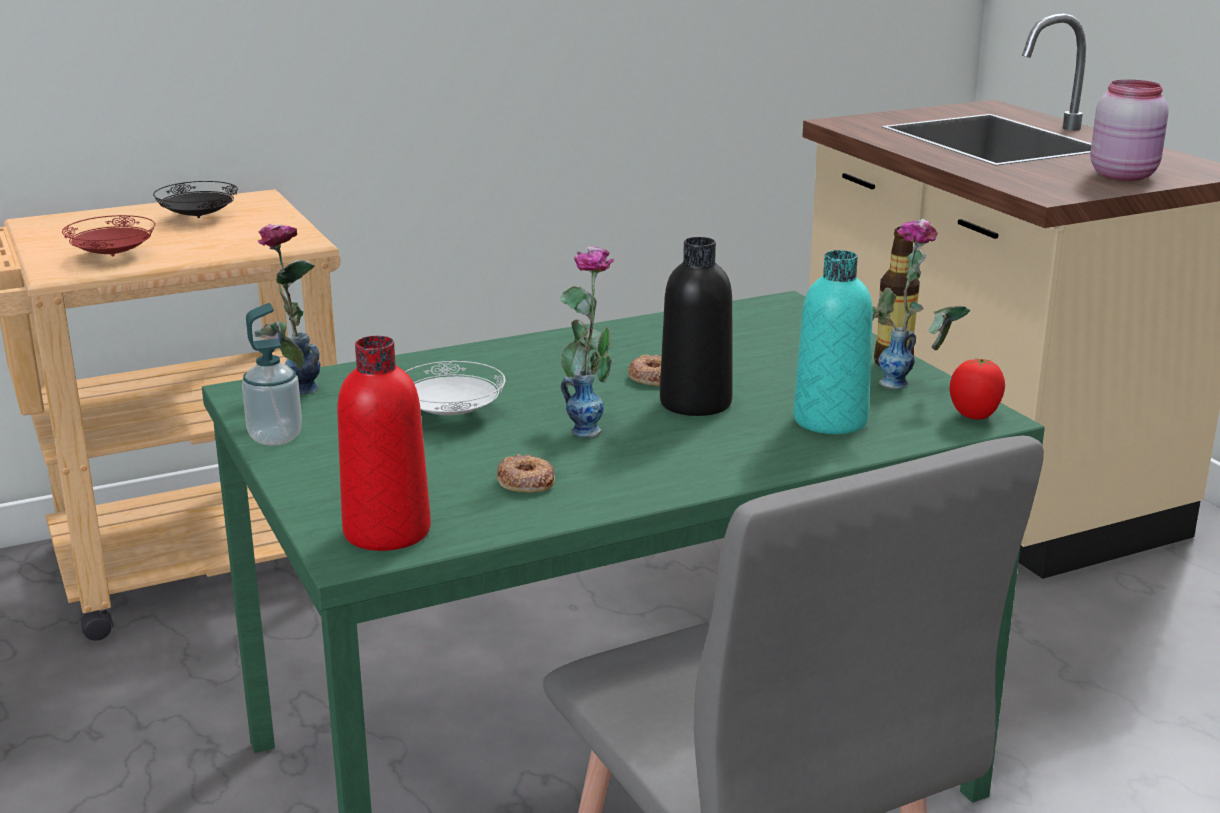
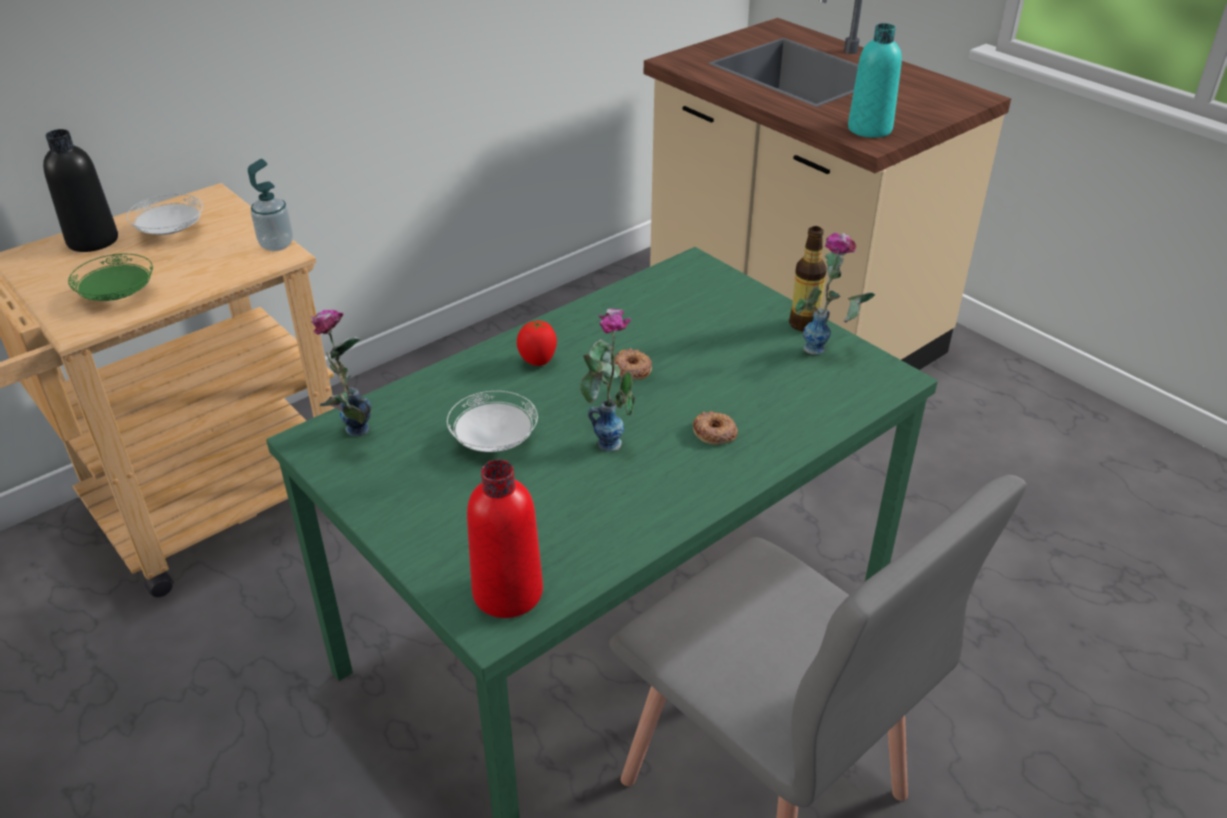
camera: 15 degrees left, 15 degrees up
(112, 256) = (117, 296): red plate -> green plate
(198, 218) = (170, 232): black plate -> white plate
(275, 437) = (362, 494): soap dispenser -> soap dispenser (276, 245)
(525, 481) = (589, 512): donut -> donut (714, 432)
(695, 403) = (678, 395): black bottle -> black bottle (93, 240)
(830, 420) = (786, 399): turquoise bottle -> turquoise bottle (869, 129)
(974, 416) = (886, 377): tomato -> tomato (538, 361)
(1124, 175) = (914, 109): pink jar -> none

